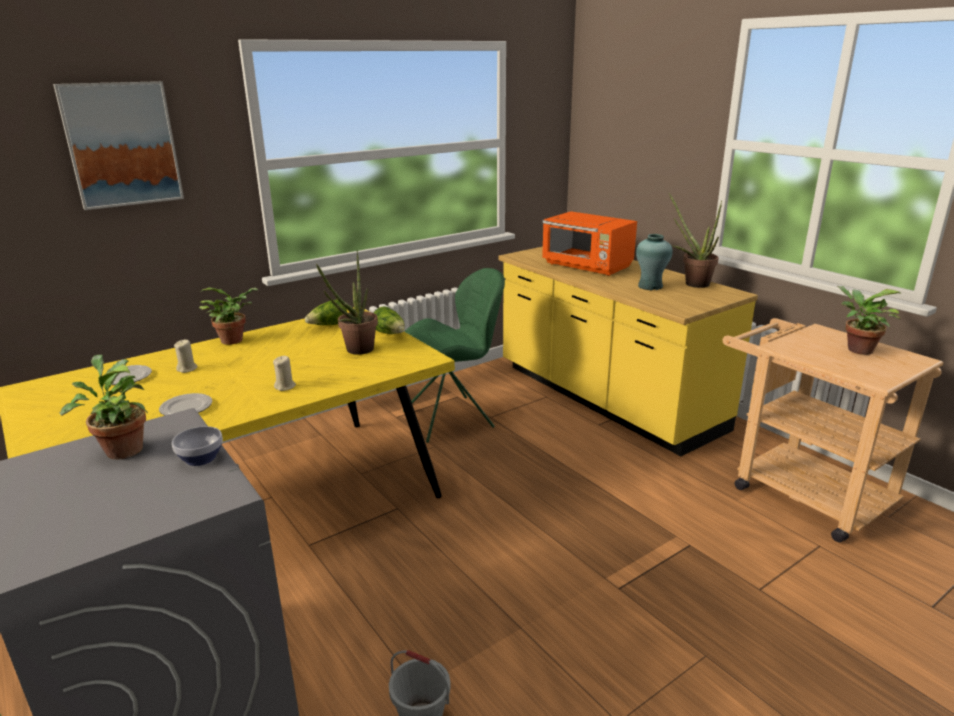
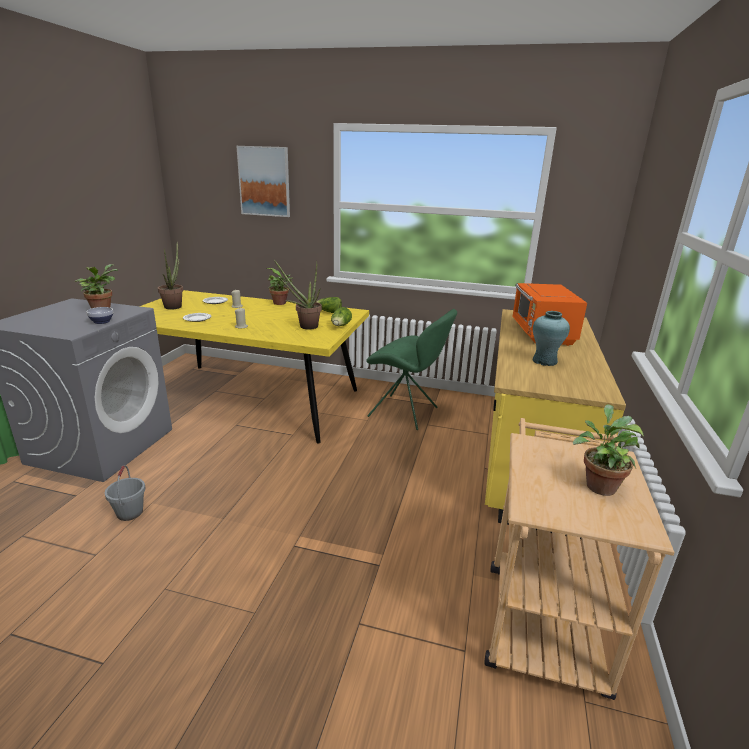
camera: 50 degrees right, 0 degrees up
(692, 283) = (590, 373): potted plant -> potted plant (174, 306)

